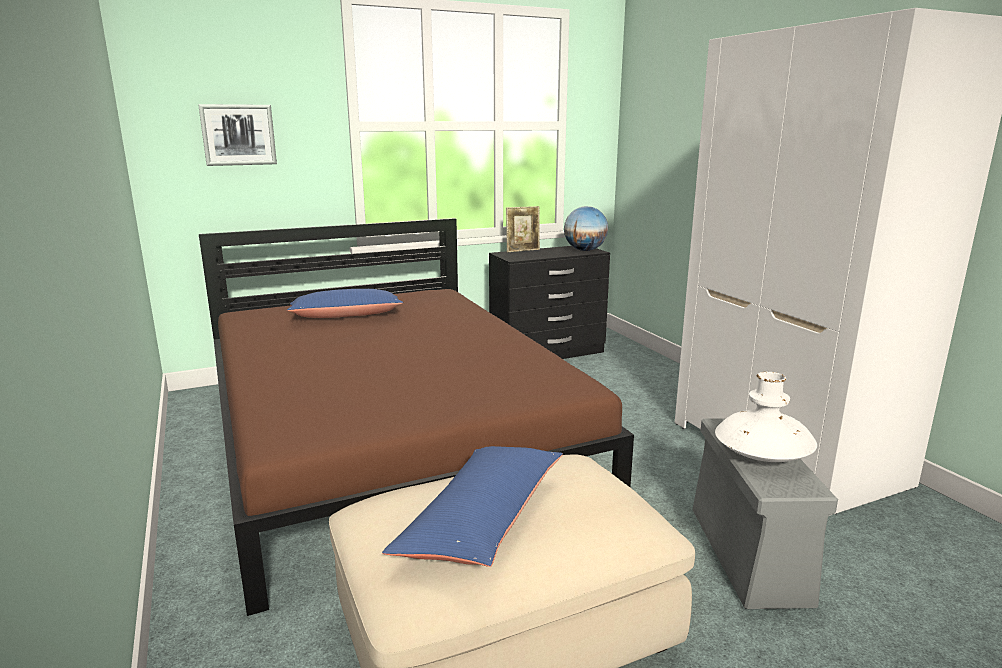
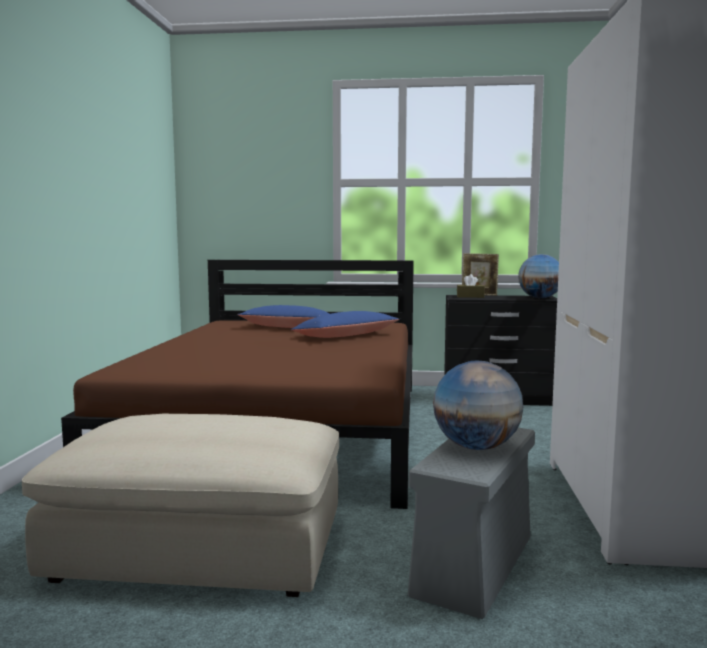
camera: 30 degrees right, 10 degrees down
(238, 135) = (249, 189): picture -> none
(482, 520) = (169, 431): blue pillow -> blue pillow (346, 336)
(520, 254) = (470, 296): none -> brown tissue box
(762, 453) = (476, 447): white vase -> globe

